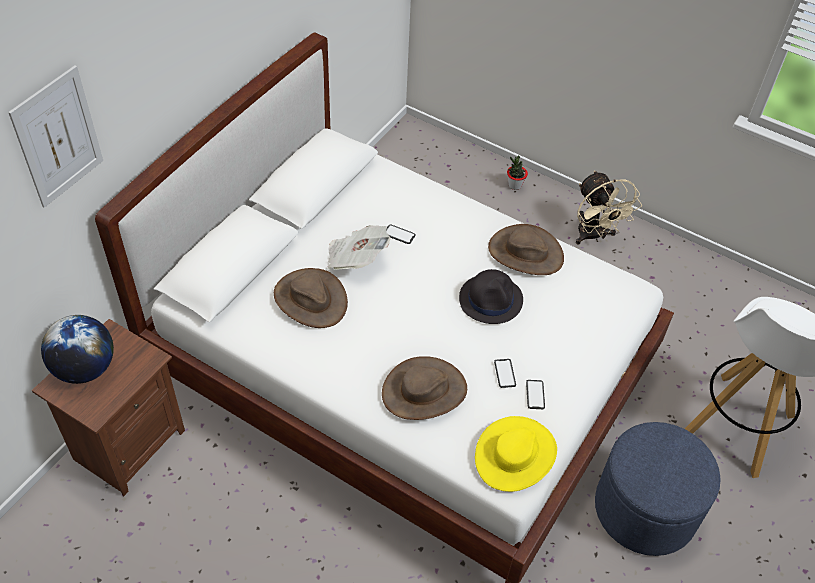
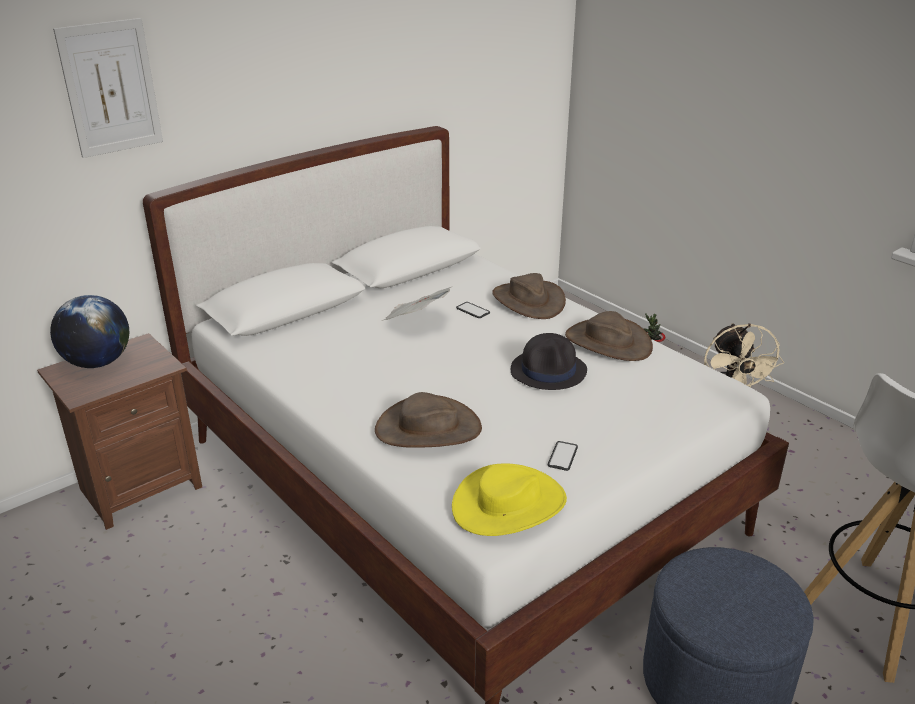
camera: 20 degrees right, 20 degrees down
(310, 299) = (349, 342): brown hat -> brown hat (528, 301)
(505, 373) = (533, 431): phone -> none

